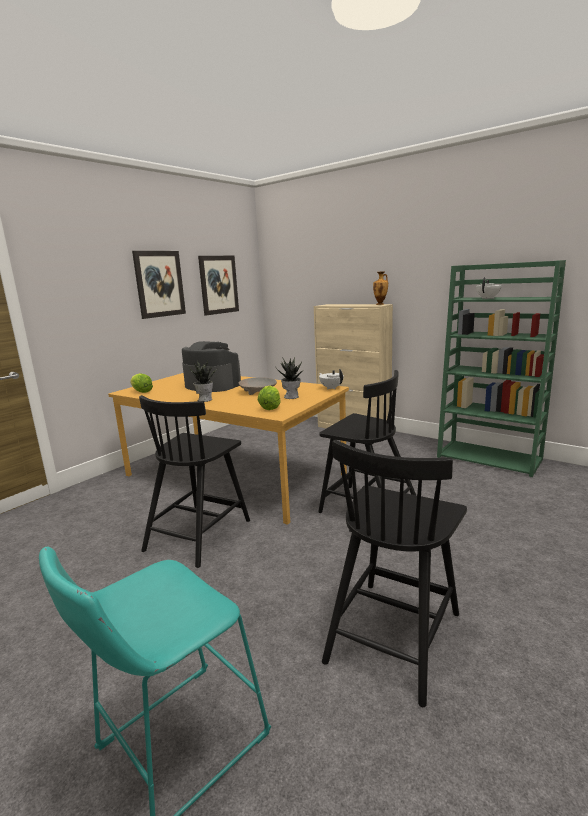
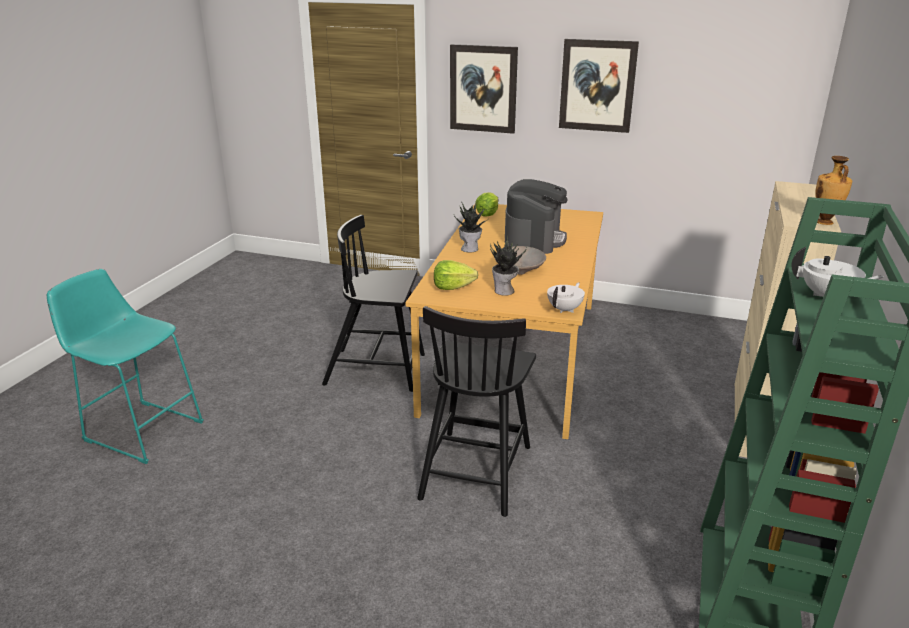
camera: 70 degrees right, 10 degrees up
(218, 285) = (711, 99): picture -> picture (483, 89)
(394, 634) = (242, 514): black chair -> none

